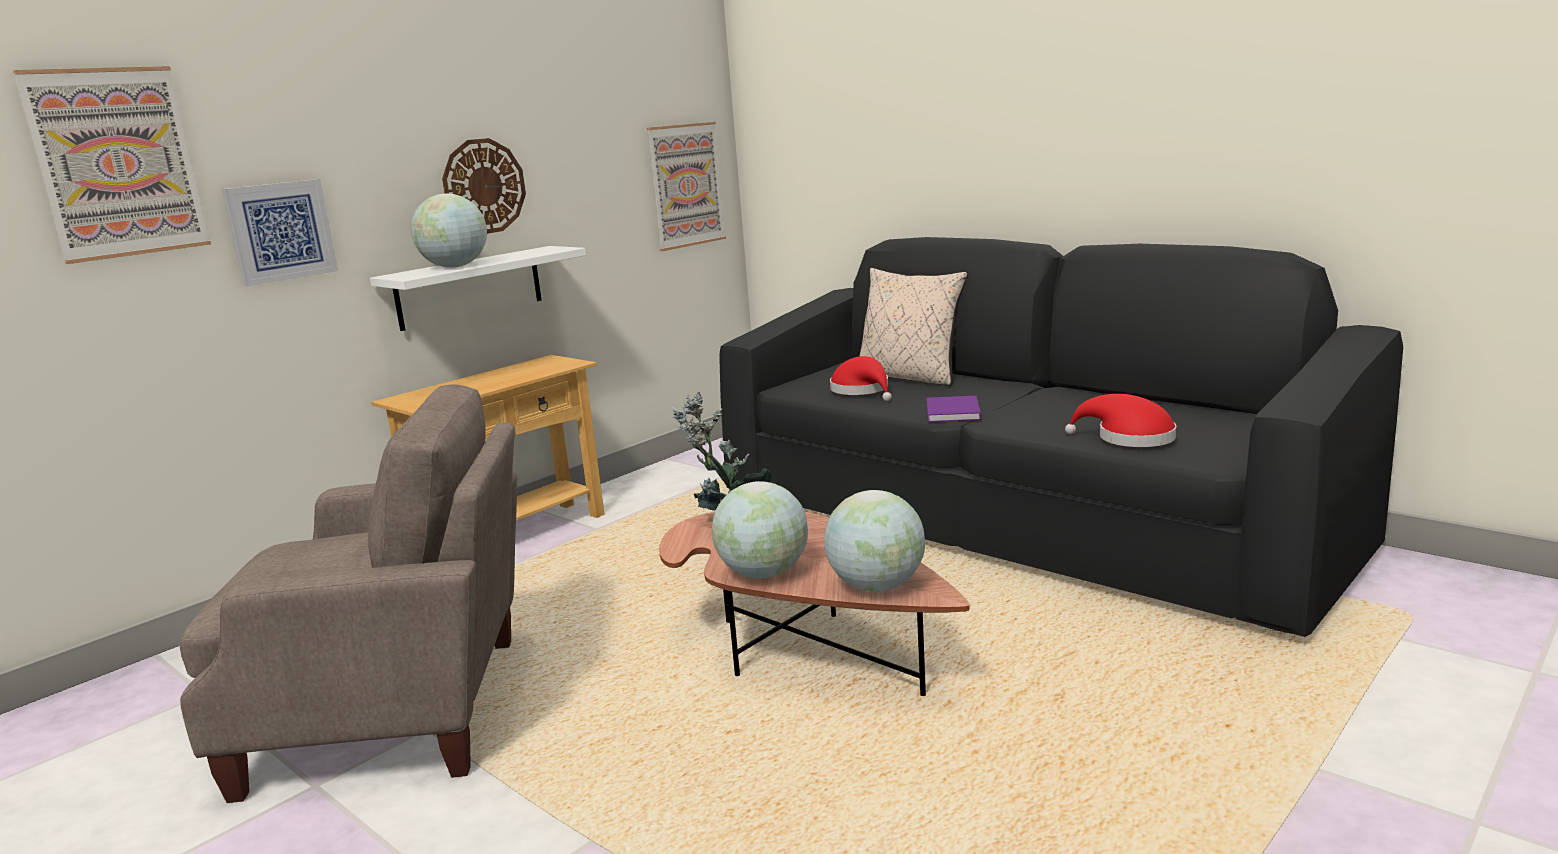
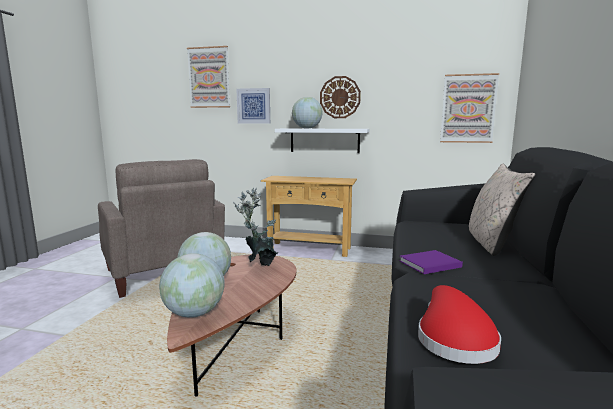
camera: 60 degrees right, 5 degrees down
(862, 390) = (441, 237): red hat -> none

